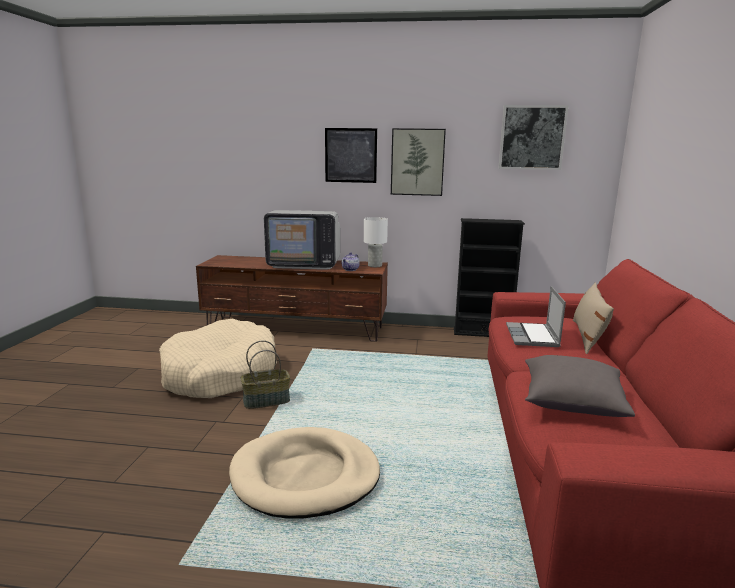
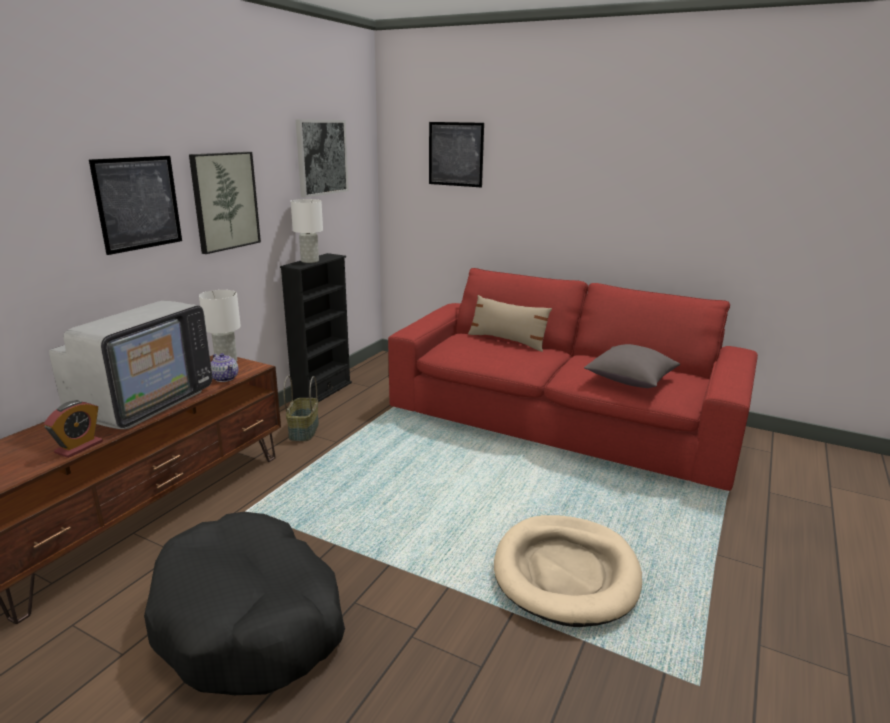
camera: 70 degrees left, 5 degrees up
(220, 374) = (250, 620): beige dog bed -> black dog bed
(250, 266) = (79, 447): none -> alarm clock
(267, 400) = (380, 579): basket -> basket (303, 430)
(487, 220) = (310, 261): none -> white table lamp
(533, 336) = (500, 356): laptop -> none
(660, 134) = (455, 154): none -> picture

